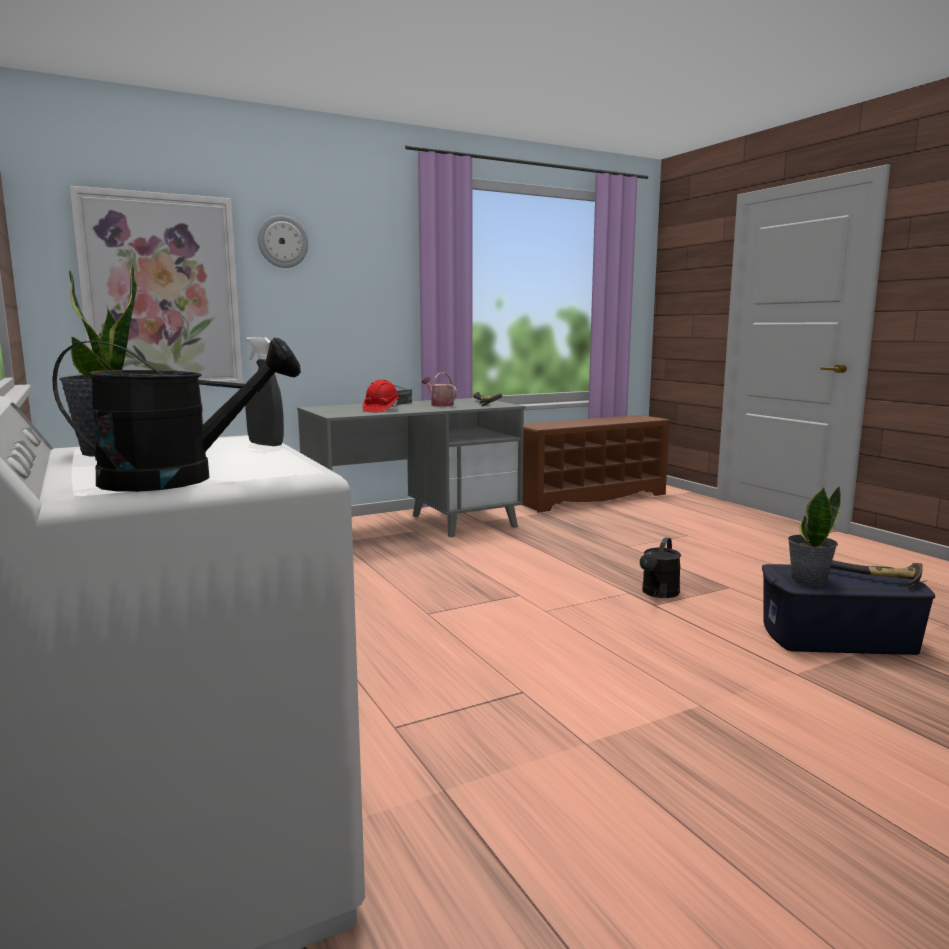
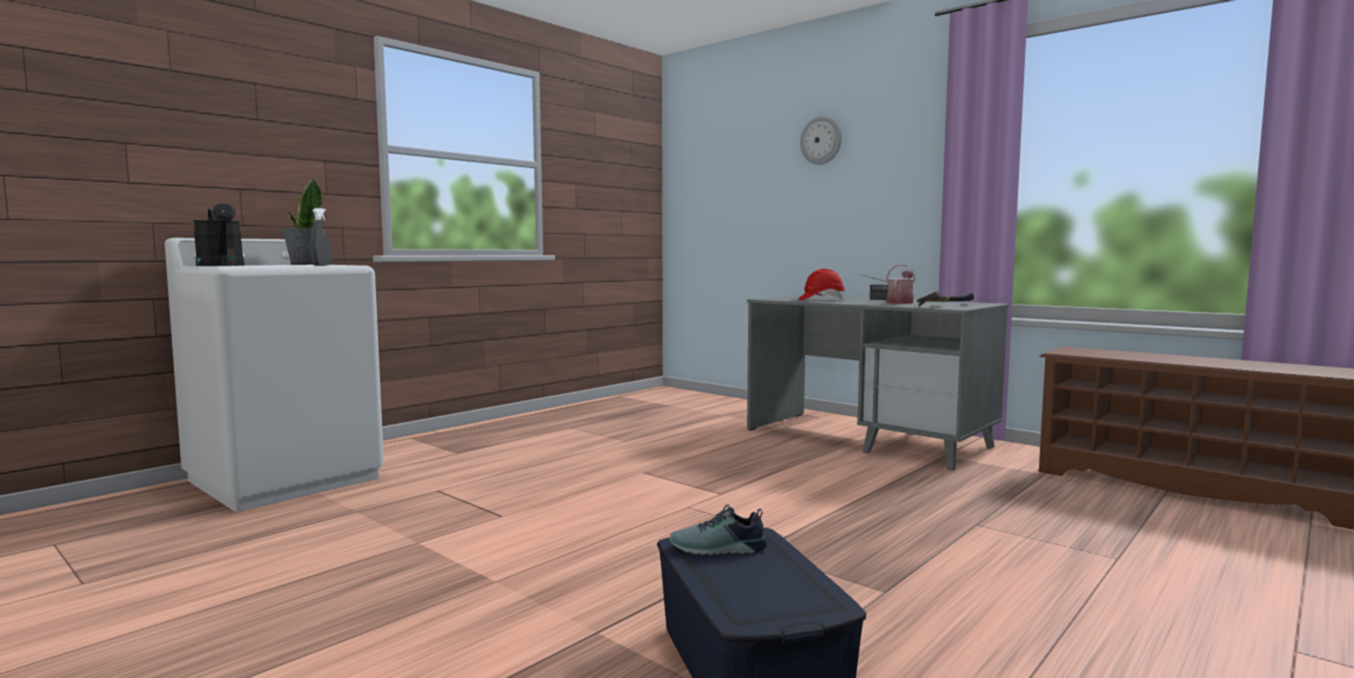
camera: 70 degrees right, 5 degrees down
(161, 292) = (733, 195): picture -> none
(658, 593) = (801, 551): black watering can -> none
(808, 580) = (718, 549): potted plant -> shoe
(871, 579) = (765, 590): hammer -> none

